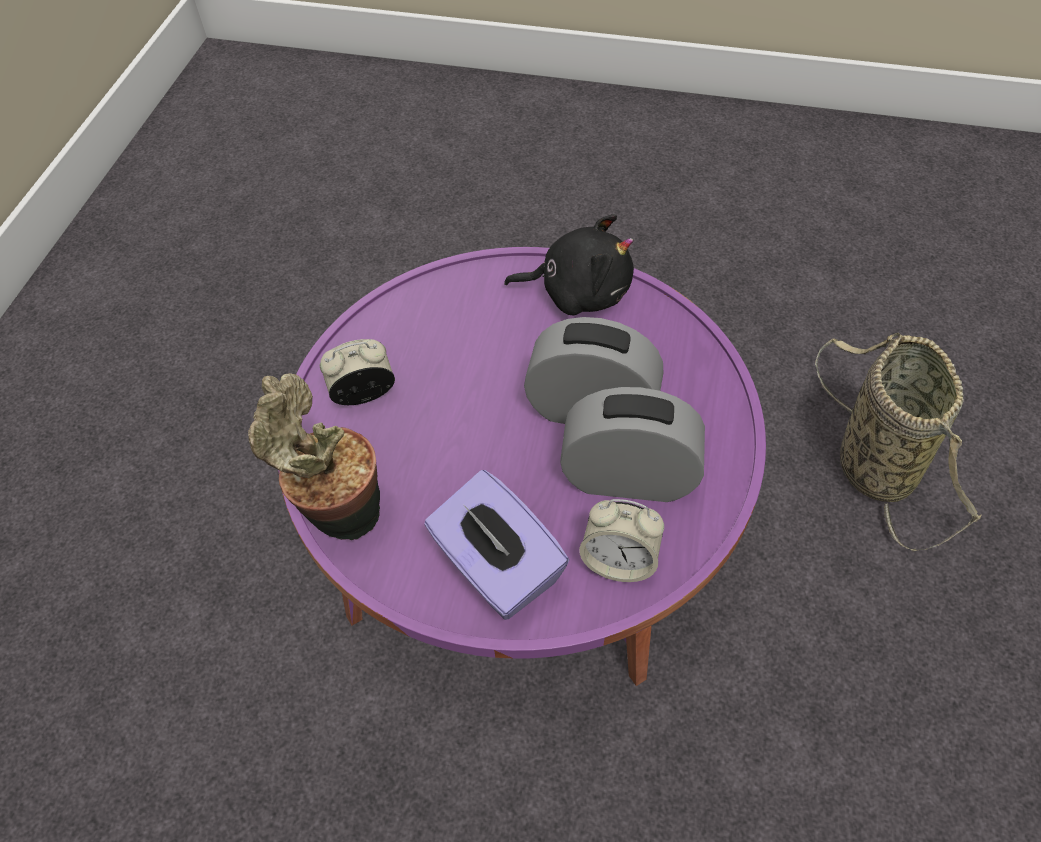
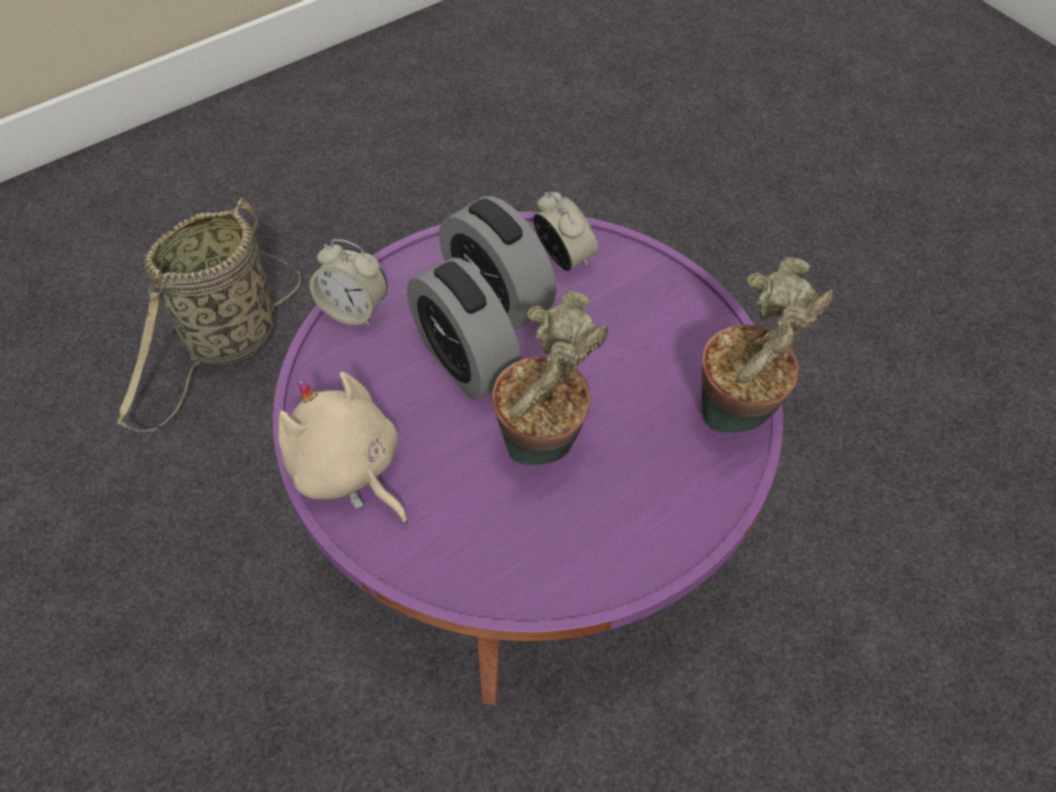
camera: 140 degrees left, 0 degrees up
(363, 394) = (638, 517): alarm clock -> alarm clock (354, 310)
(469, 391) = (544, 449): none -> potted plant
(496, 567) = (652, 303): purple tissue box -> none
(578, 291) = (348, 471): black plush toy -> beige plush toy

